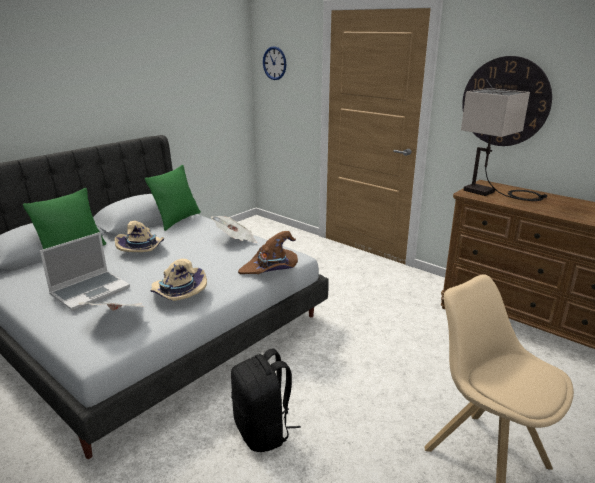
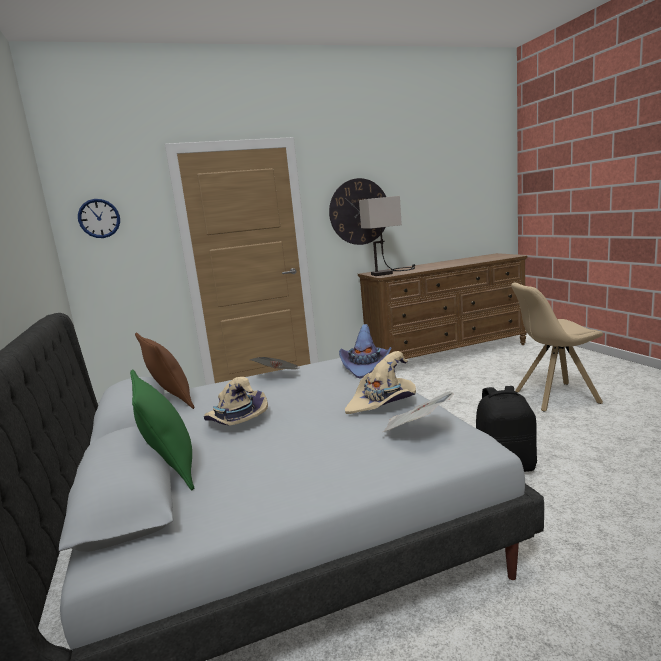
camera: 60 degrees left, 10 degrees down
(90, 291) = (328, 448): laptop -> none
(177, 220) = (171, 401): green pillow -> brown pillow
(271, 269) = (365, 367): brown hat -> purple hat

